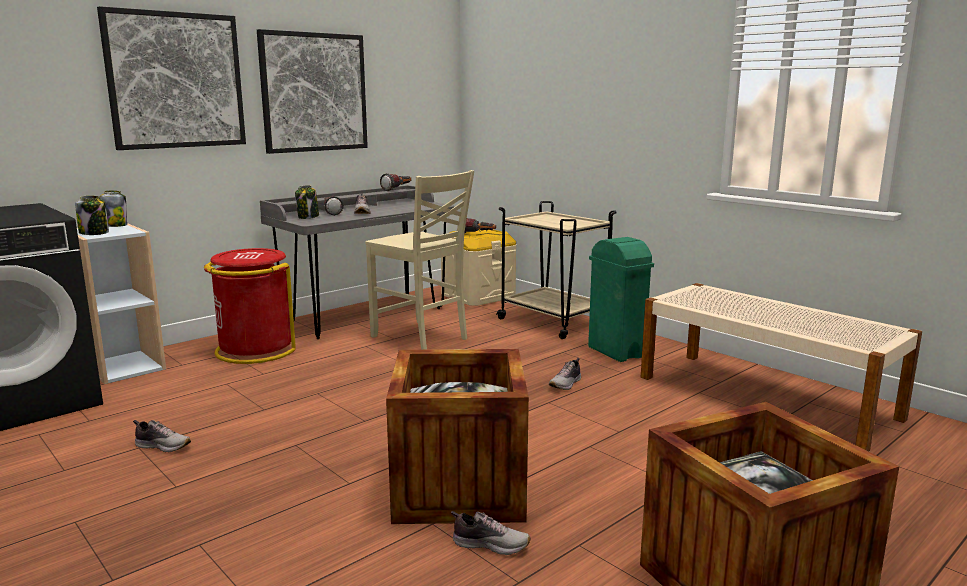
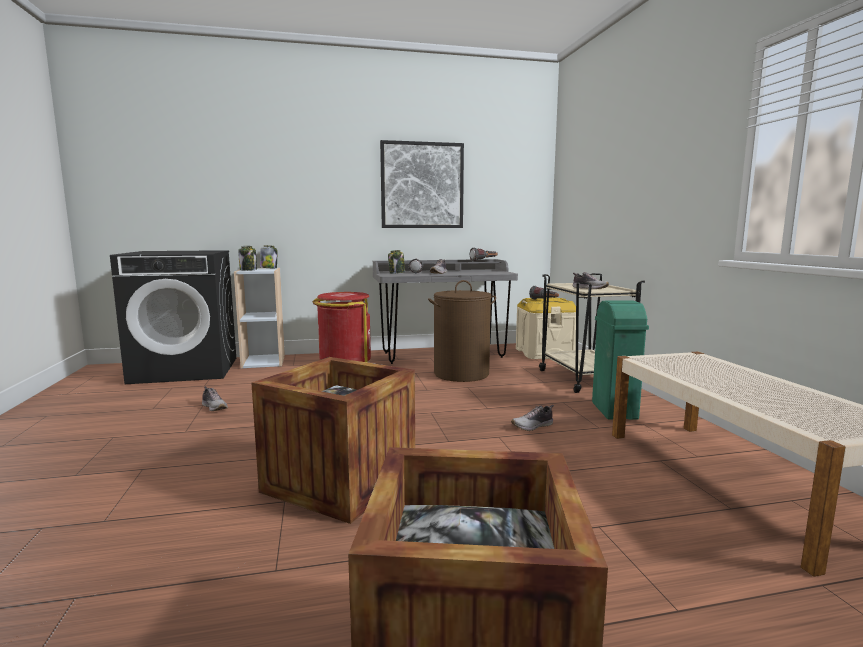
camera: 30 degrees right, 5 degrees down
(176, 80) = (320, 175): picture -> none
(421, 338) = (461, 374): beige chair -> brown laundry basket
(490, 544) = (299, 531): shoe -> shoe (589, 288)

